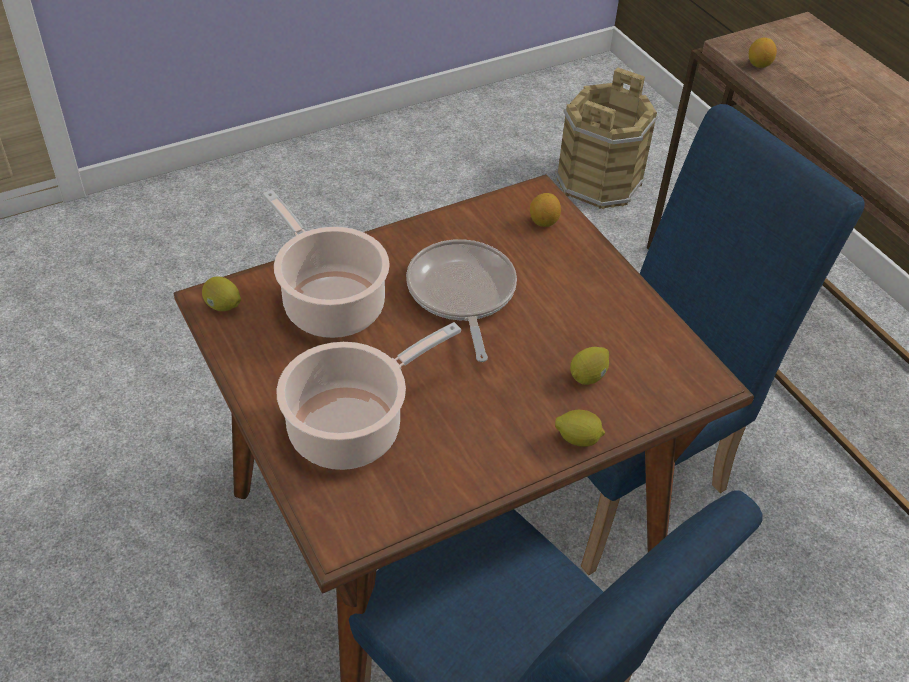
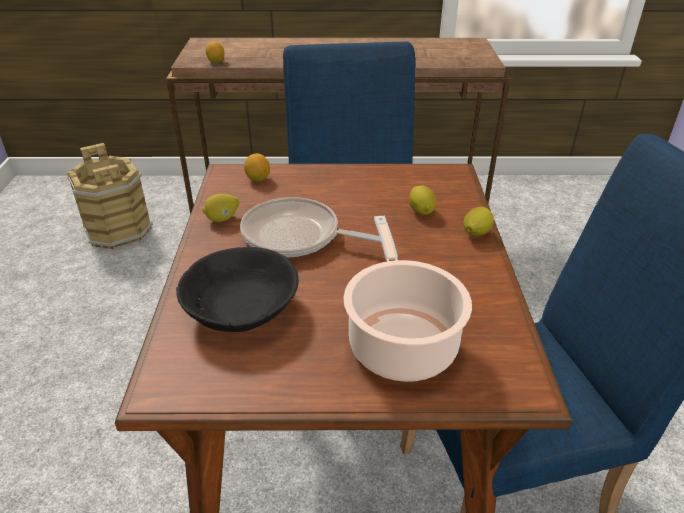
camera: 60 degrees left, 10 degrees down
(223, 306) = (178, 383): lemon -> lemon (222, 219)
(330, 302) = (242, 308): cooking pot -> black bowl

